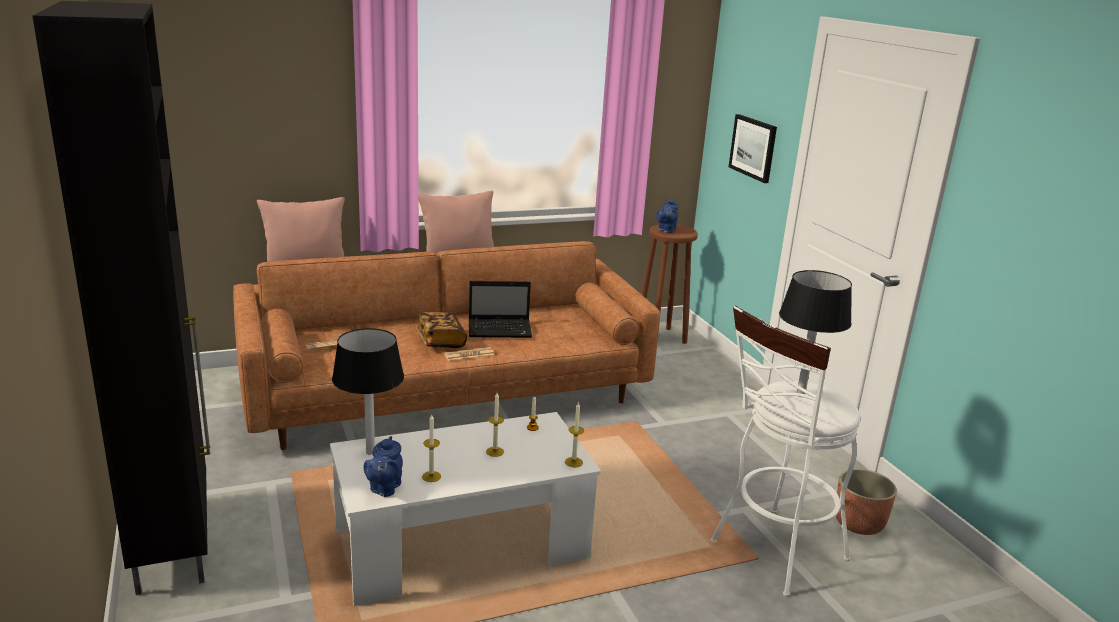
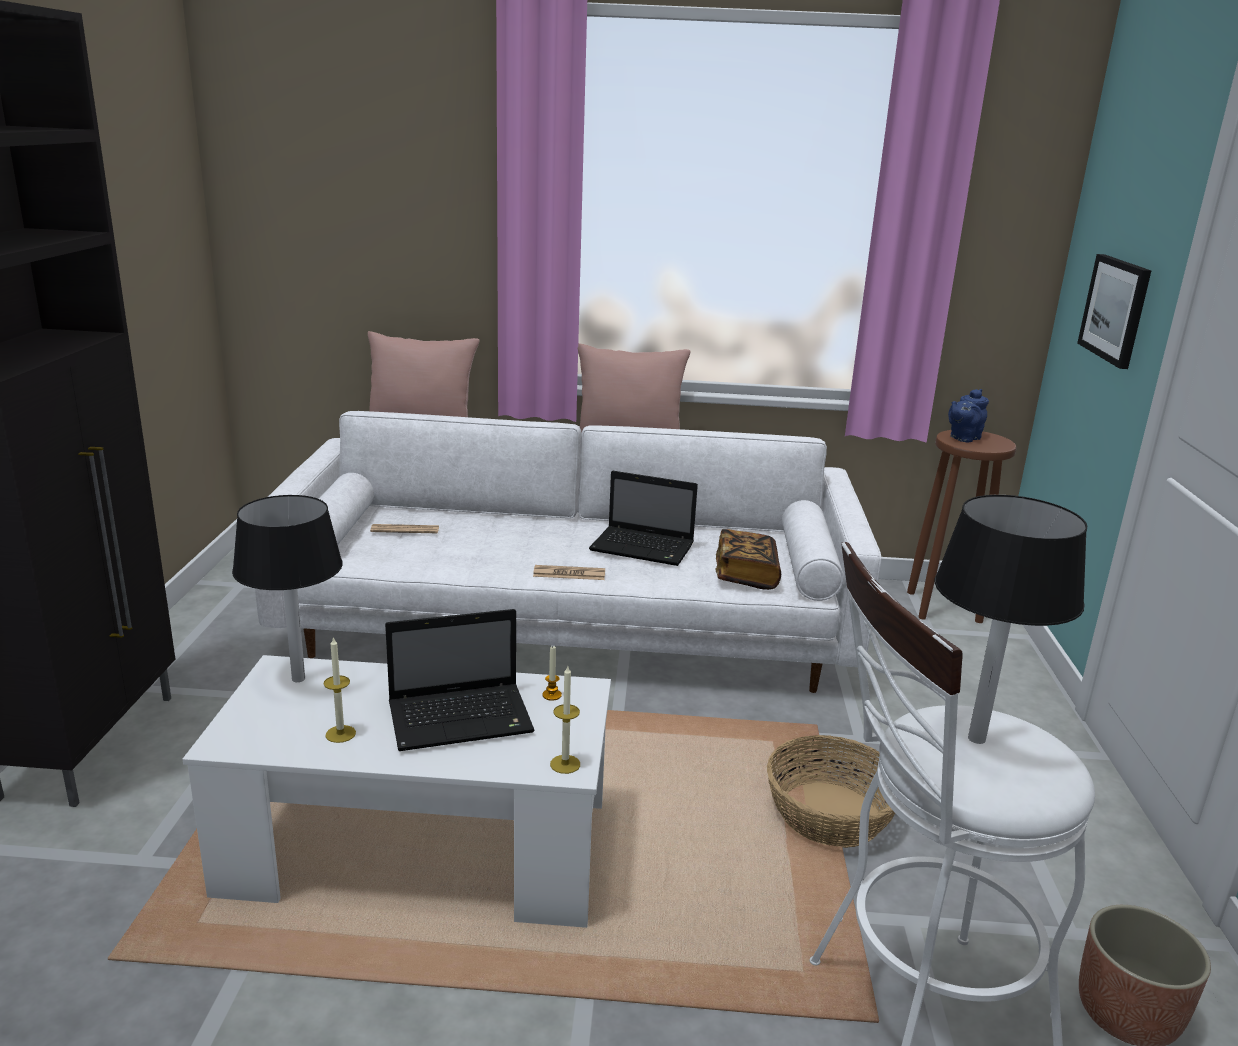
camera: 25 degrees right, 0 degrees up
(384, 488) = (262, 735): blue teapot -> none
(441, 341) = (548, 549): book -> book (746, 575)
(446, 392) = (570, 625): brown sofa -> white sofa
(495, 451) = (463, 718): candle -> laptop
(674, 467) = (830, 814): none -> basket

